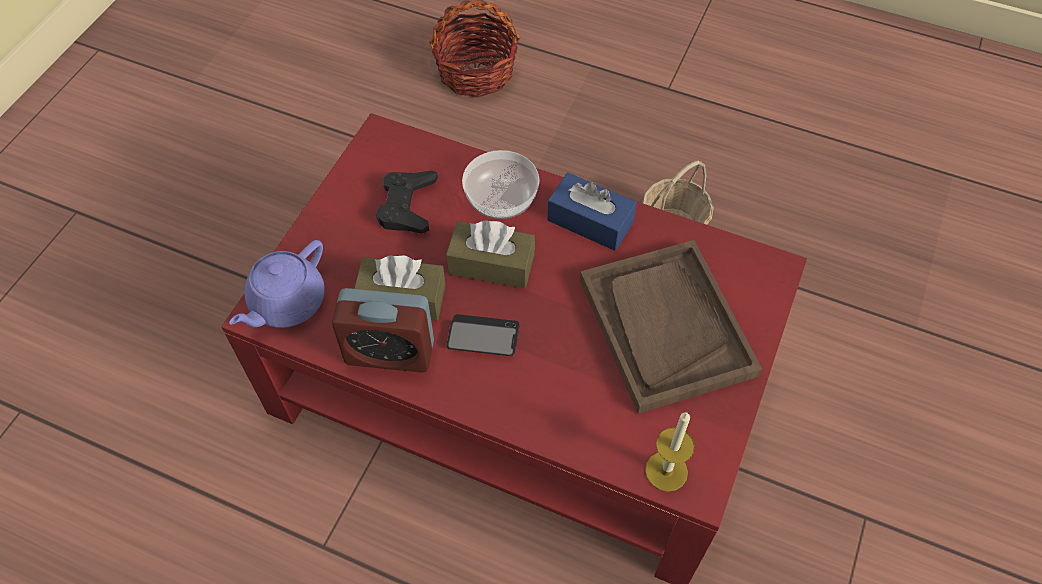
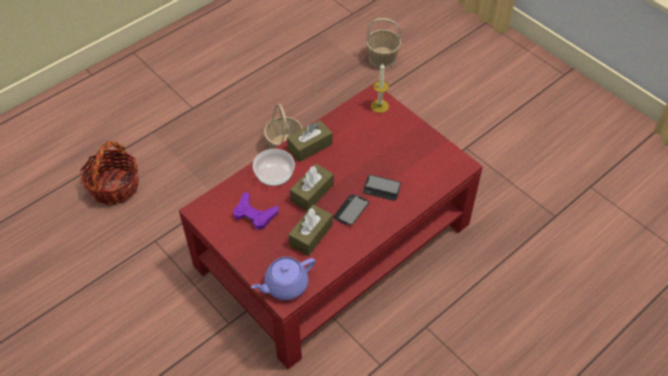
camera: 65 degrees left, 5 degrees down
(286, 303) = (285, 285): purple teapot -> purple teapot turned 90 degrees clockwise
(390, 352) = (339, 250): alarm clock -> none
(407, 206) = (254, 214): black game controller -> purple game controller
(558, 365) = (382, 188): none -> phone
(590, 221) = (310, 146): blue tissue box -> brown tissue box
(665, 326) = (382, 143): brown tray -> none
(666, 471) = (451, 172): candle -> candle (379, 106)
(973, 291) = (382, 58): none -> basket

